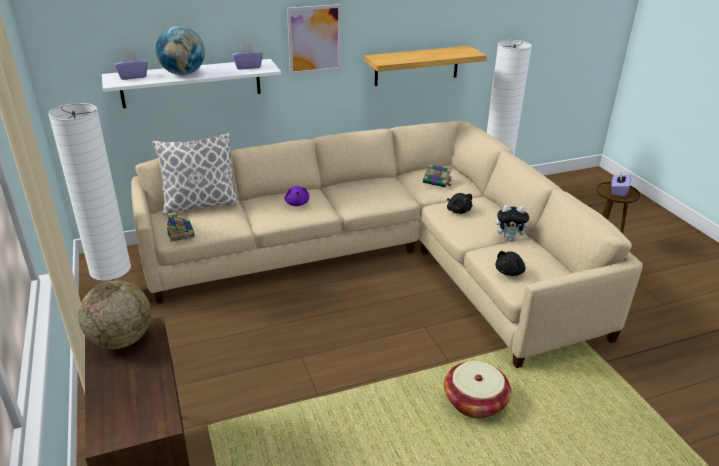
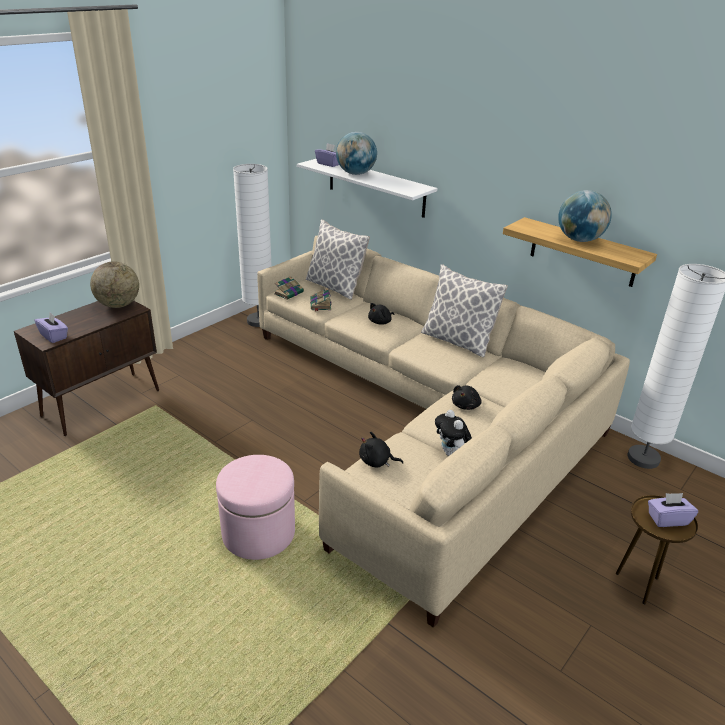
camera: 60 degrees right, 0 degrees up
(248, 66) = (403, 186): purple tissue box -> purple tissue box (54, 336)
(297, 203) = (380, 322): purple plush toy -> black plush toy
(314, 39) = (478, 183): picture -> none
(364, 182) = (457, 341): none -> pillow
(426, 54) = (579, 240): none -> globe
(437, 181) = (511, 379): book -> book (320, 305)
(475, 402) = (258, 533): basket -> pink ottoman

